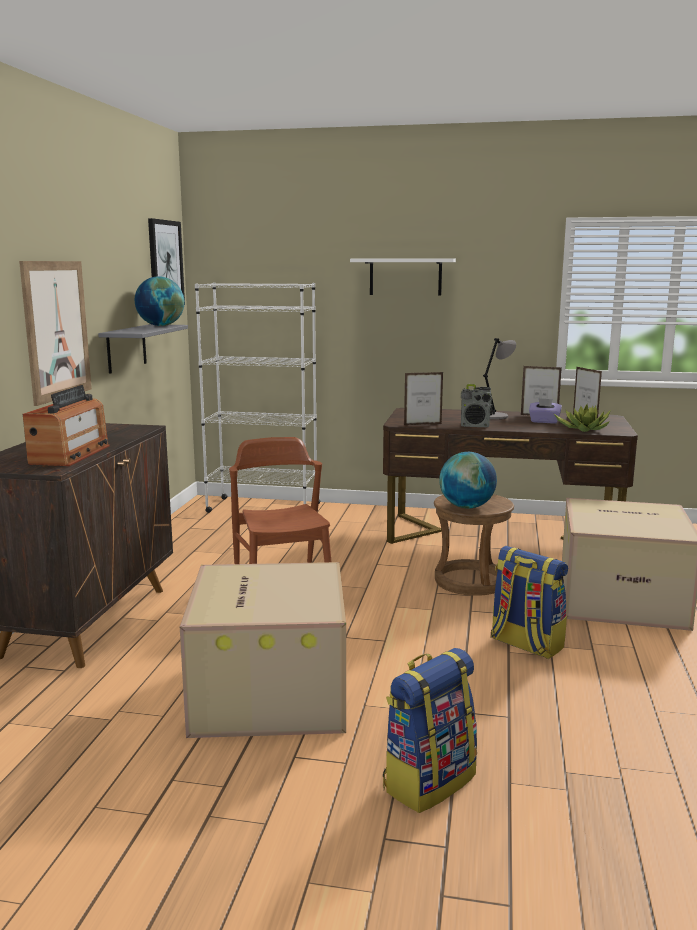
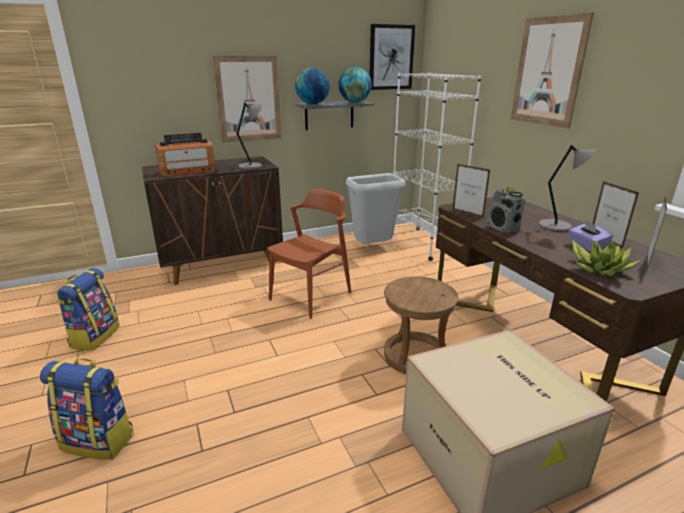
camera: 55 degrees right, 10 degrees up
(127, 431) = (251, 166): none -> grey table lamp
(226, 530) = (373, 248): none -> grey trash can
(267, 692) = (180, 341): cardboard box -> none
(405, 276) = (548, 72): white shelf -> picture
(467, 507) = (403, 293): globe -> globe (312, 104)
(525, 644) = (328, 421): backpack -> backpack (95, 336)

